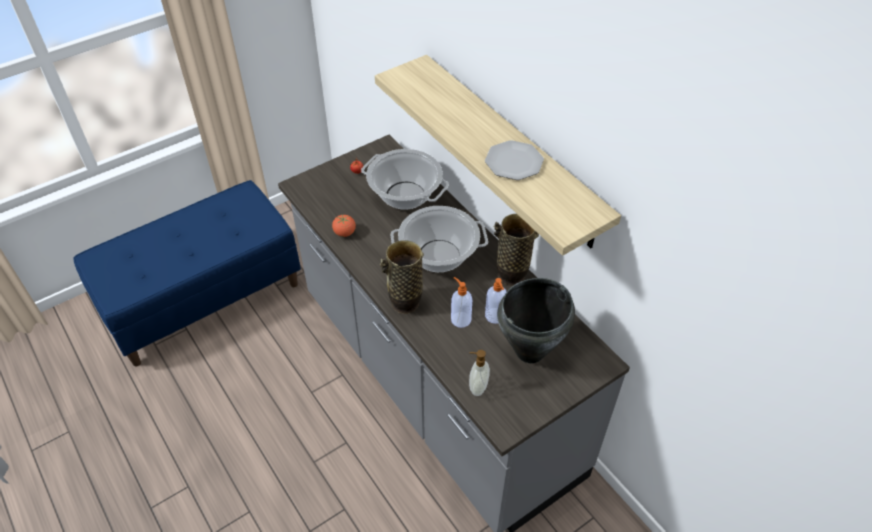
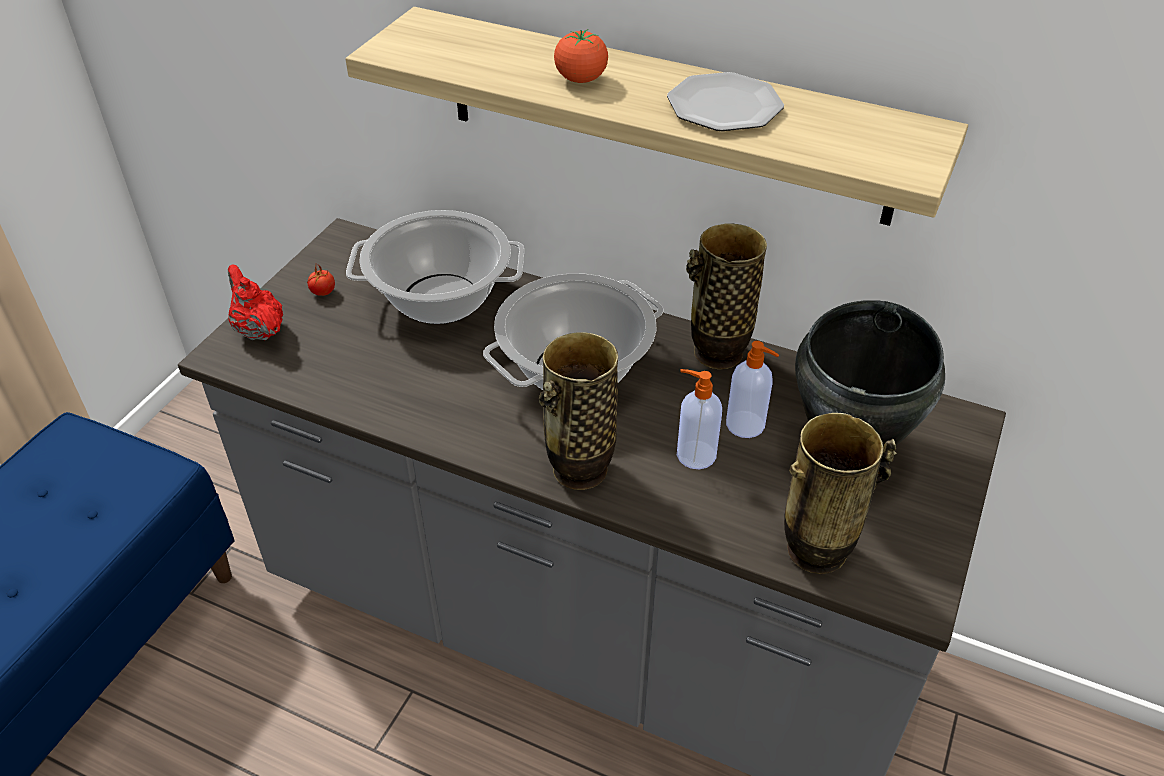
camera: 30 degrees left, 5 degrees down
(319, 180) = (259, 330): none -> red teapot
(344, 233) = (375, 398): tomato -> tomato (581, 79)
(477, 387) = (816, 552): soap dispenser -> vase

